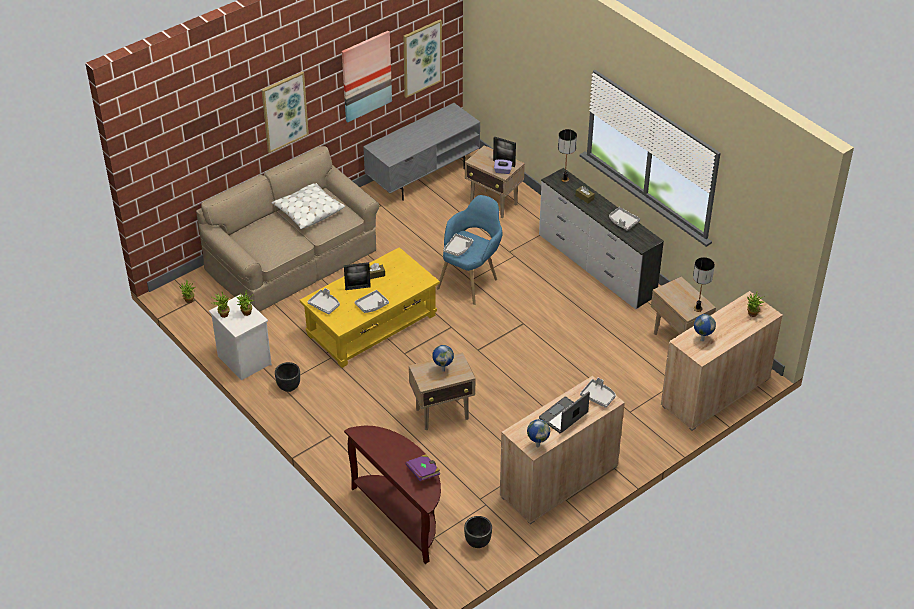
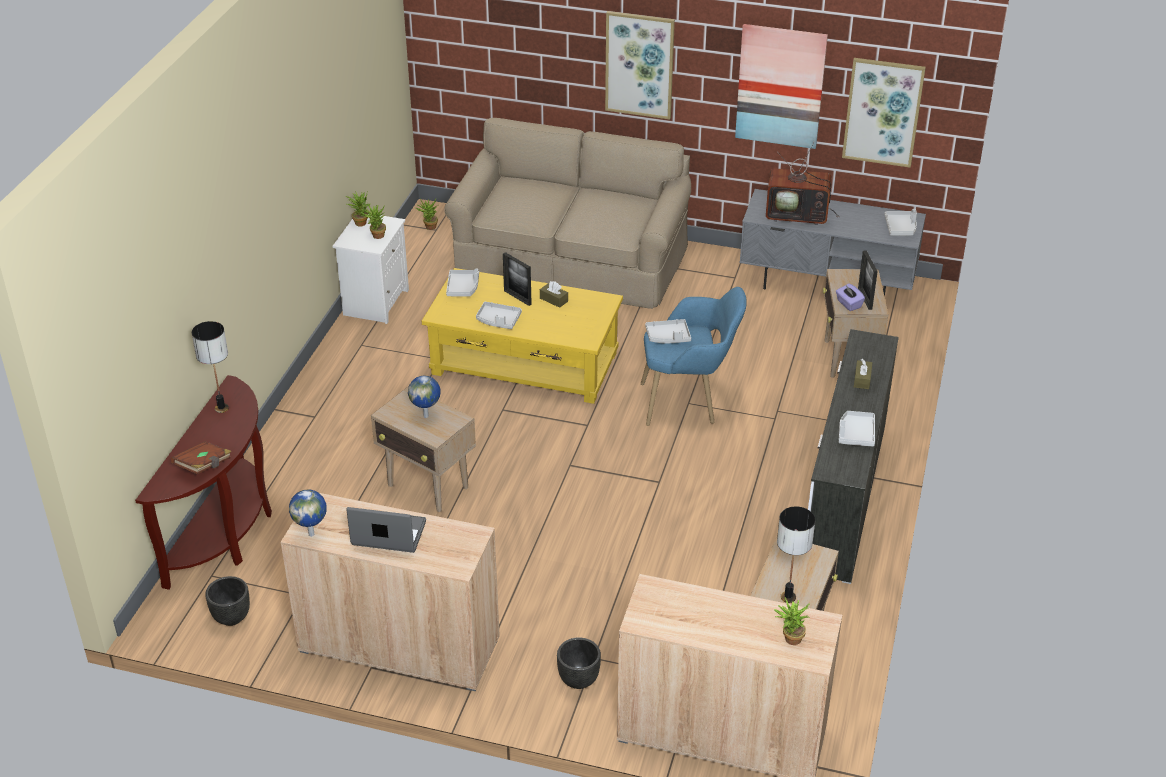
camera: 55 degrees right, 5 degrees down
(288, 387) = (363, 351): black planter -> black planter (578, 680)
(308, 211) = (598, 204): white pillow -> none
(406, 144) = (798, 215): none -> television
(423, 472) = (204, 466): purple book -> brown book
(565, 179) = (876, 348): table lamp -> table lamp (222, 408)
(598, 396) = (457, 550): grey tray -> grey tray (901, 228)
(702, 339) = (677, 606): globe -> none

